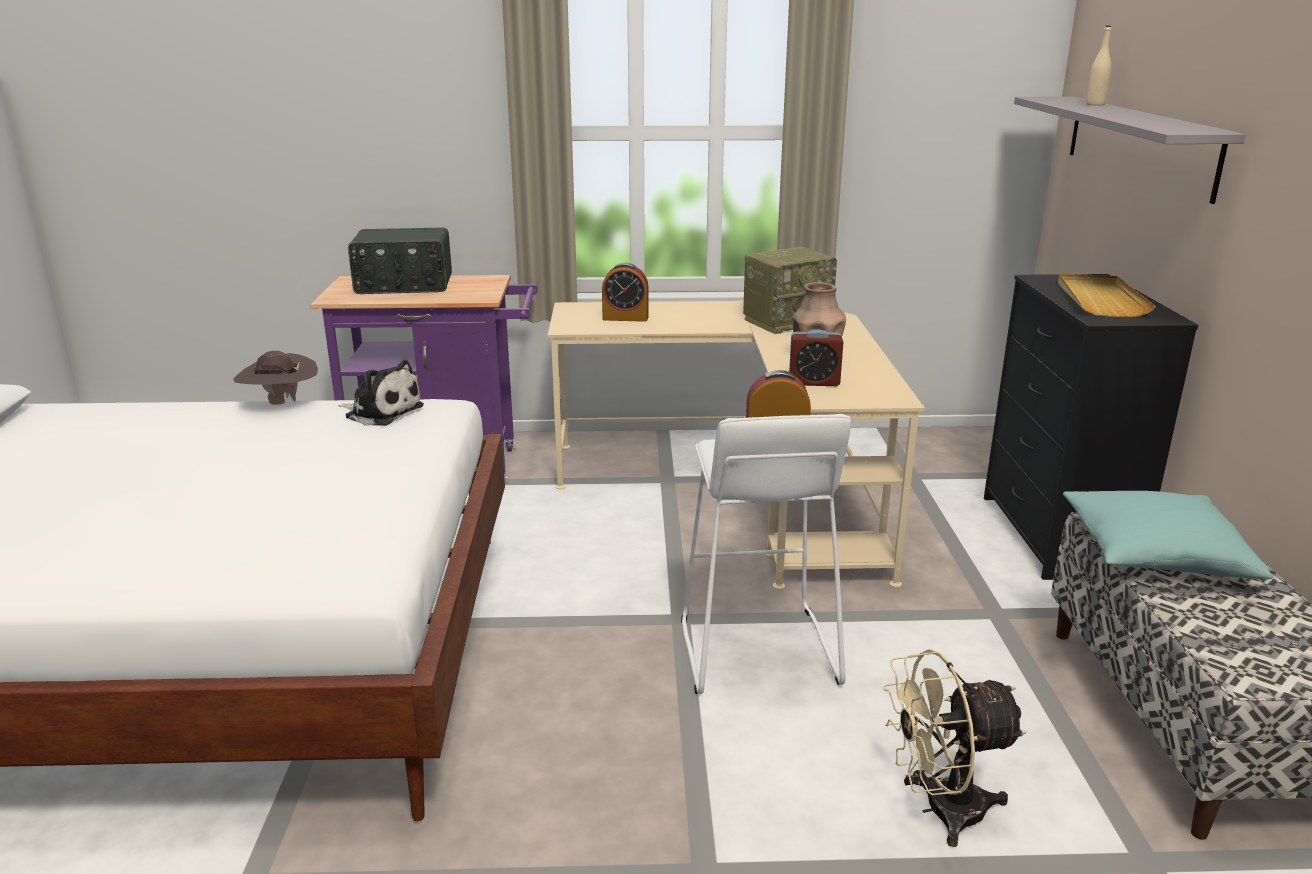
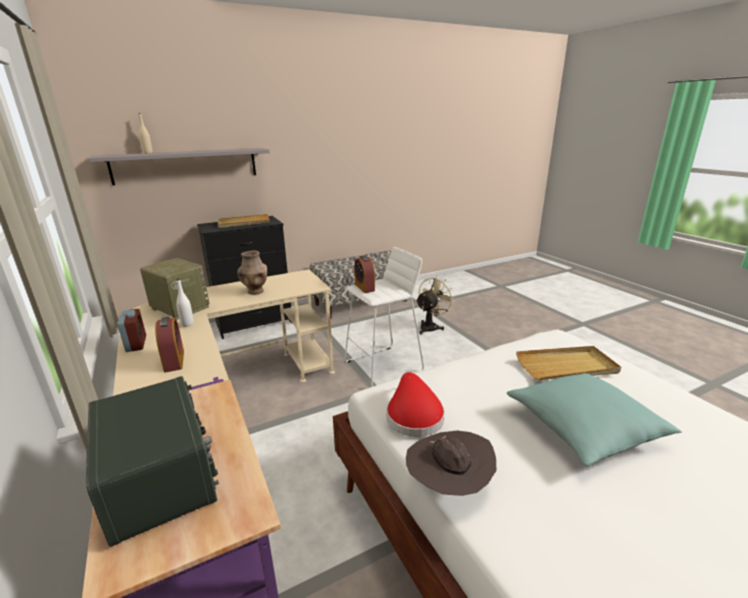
camera: 115 degrees left, 0 degrees up
(285, 525) = (567, 366): none -> beige tray
(381, 412) = (413, 415): plush toy -> red hat
(723, 324) = (187, 324): none -> white bottle
(814, 382) = (291, 288): alarm clock -> alarm clock (136, 344)
(939, 810) = (431, 327): beige fan -> beige fan turned 105 degrees counterclockwise
(1154, 555) = (346, 267): turquoise pillow -> turquoise pillow (583, 428)

